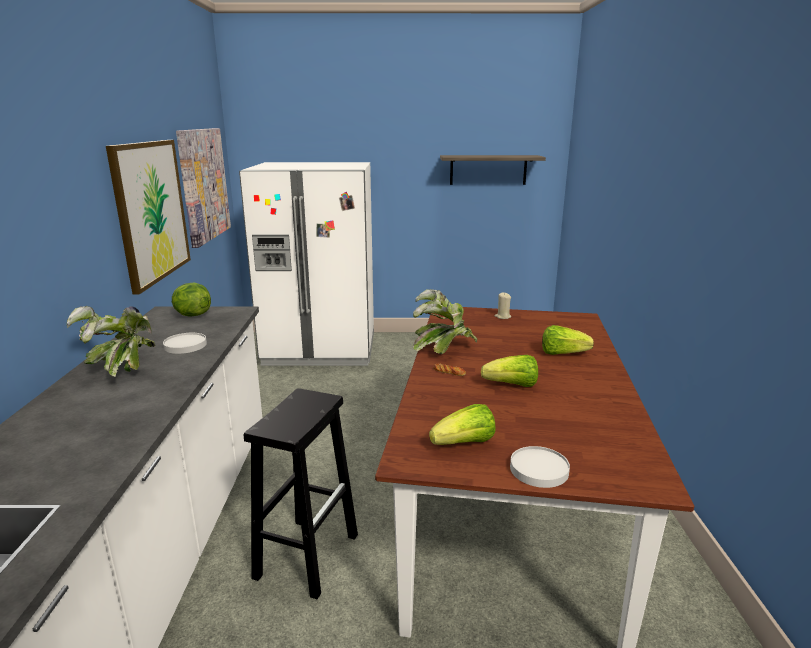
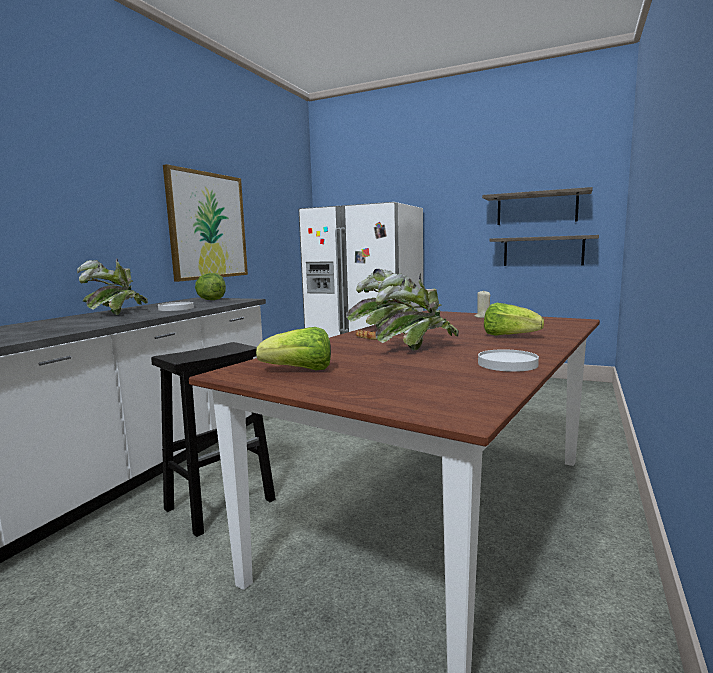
camera: 25 degrees right, 10 degrees down
(203, 184) = (276, 223): picture -> none
(493, 212) = (543, 251): none -> shelf
(512, 385) = (415, 347): lettuce -> potted plant
(538, 469) = (341, 390): white plate -> white plate (507, 364)

